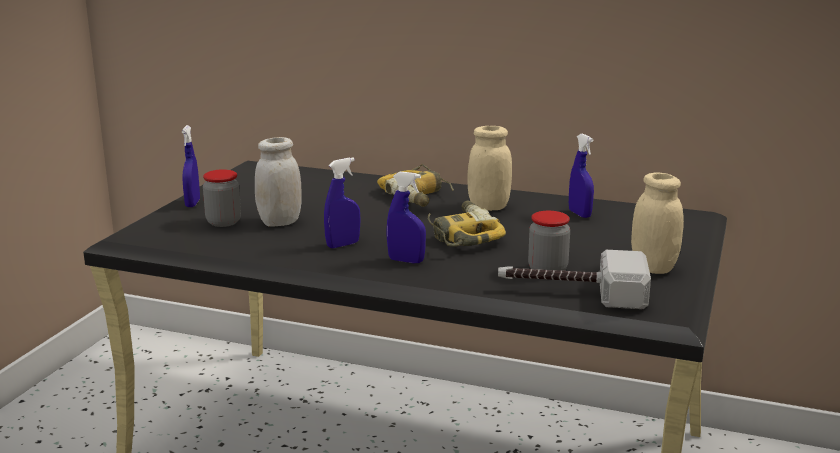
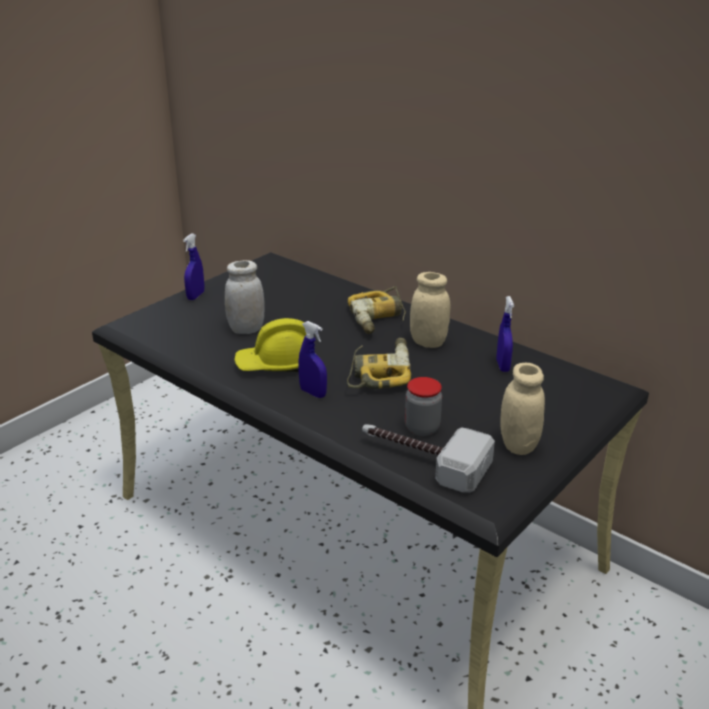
camera: 20 degrees right, 10 degrees up
(223, 222) = (204, 321): jar -> none
(343, 245) = (276, 364): blue spray bottle -> yellow hard hat

